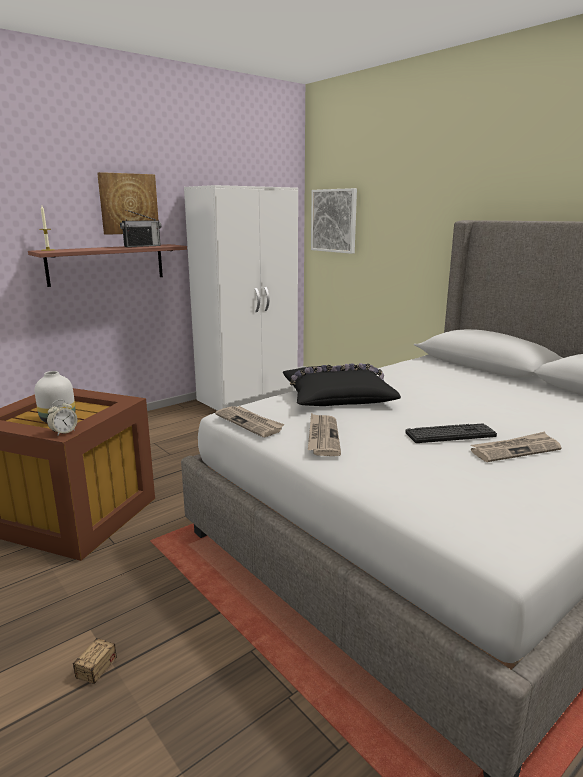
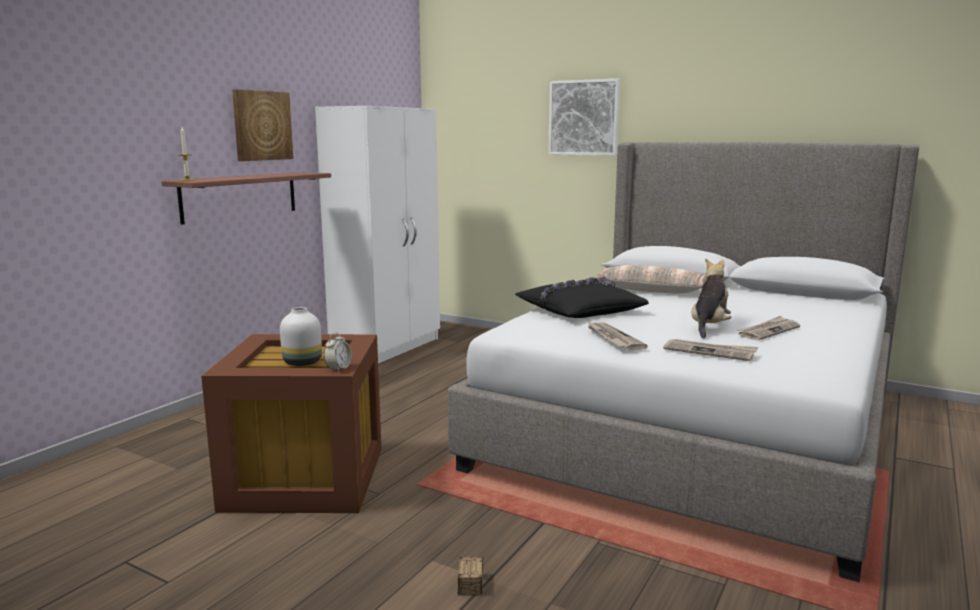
camera: 20 degrees left, 5 degrees down
(142, 246) = (282, 174): radio -> none
(250, 423) = (532, 336): newspaper -> newspaper (710, 352)
(334, 220) = (463, 144): picture -> picture (584, 118)
(444, 378) = (651, 290): none -> pillow
(450, 434) = (709, 326): keyboard -> plush toy

